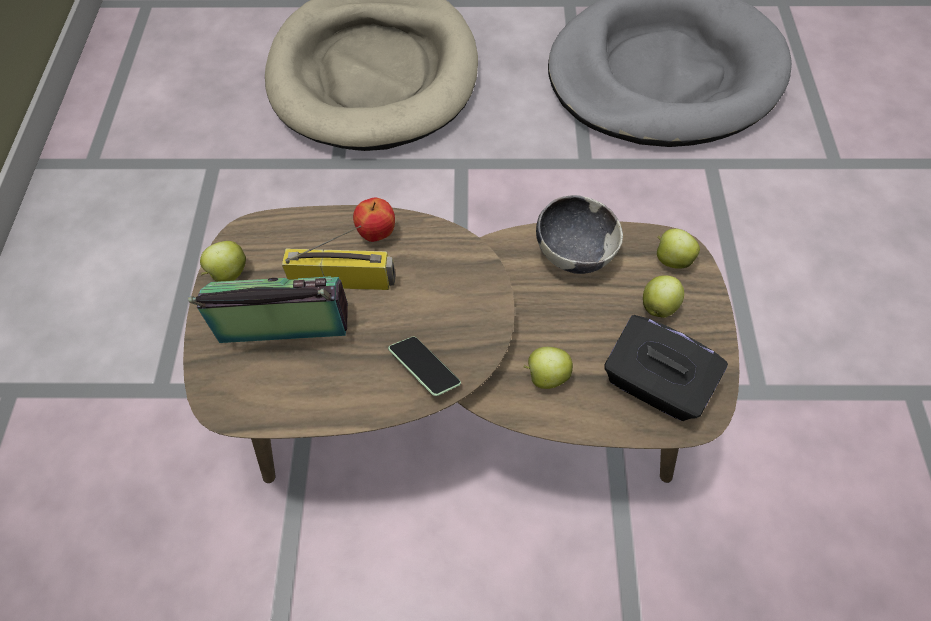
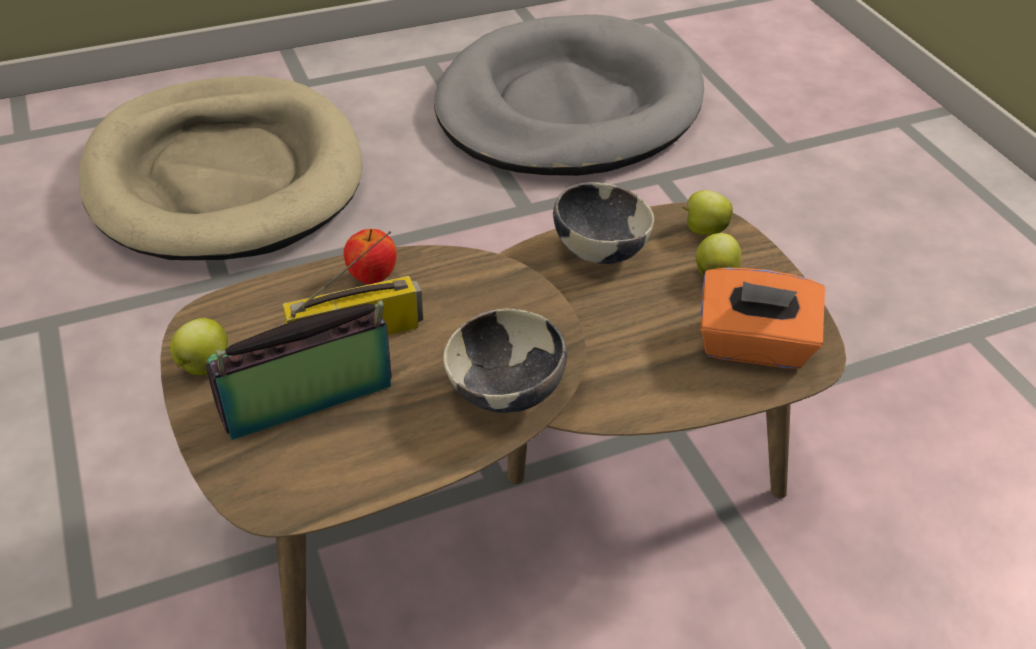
camera: 25 degrees left, 15 degrees down
(424, 370) = (505, 393): phone -> bowl
(545, 376) = (635, 372): apple -> none
(654, 385) = (752, 346): black tissue box -> orange tissue box

